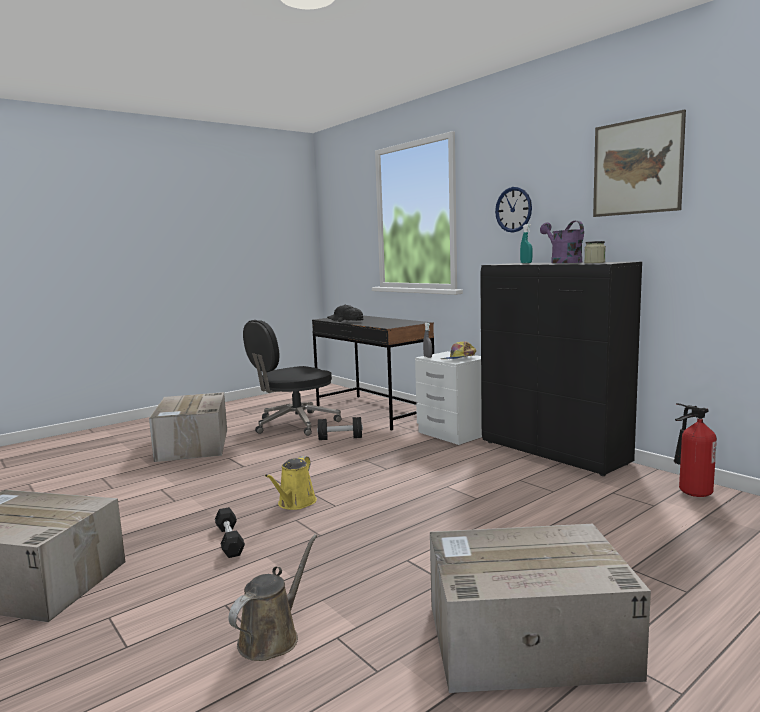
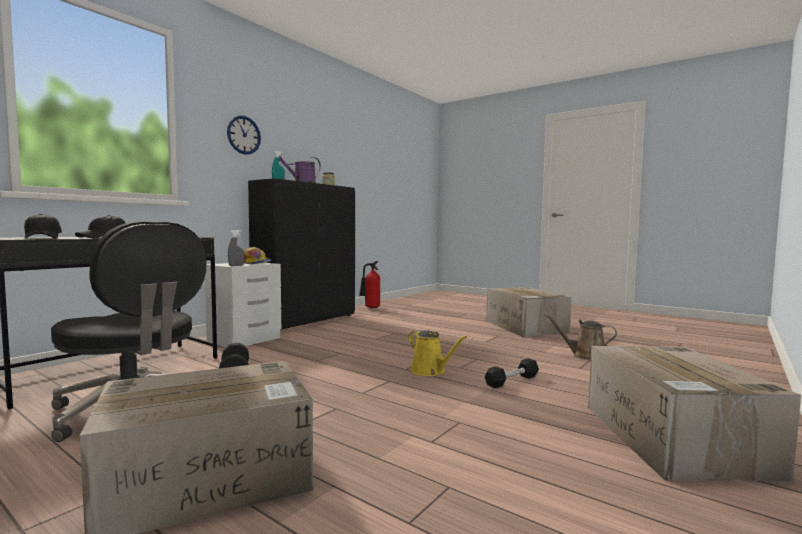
camera: 105 degrees left, 5 degrees down
(295, 503) = (430, 371): yellow watering can -> yellow watering can turned 45 degrees clockwise
(637, 167) = (323, 133): picture -> none

